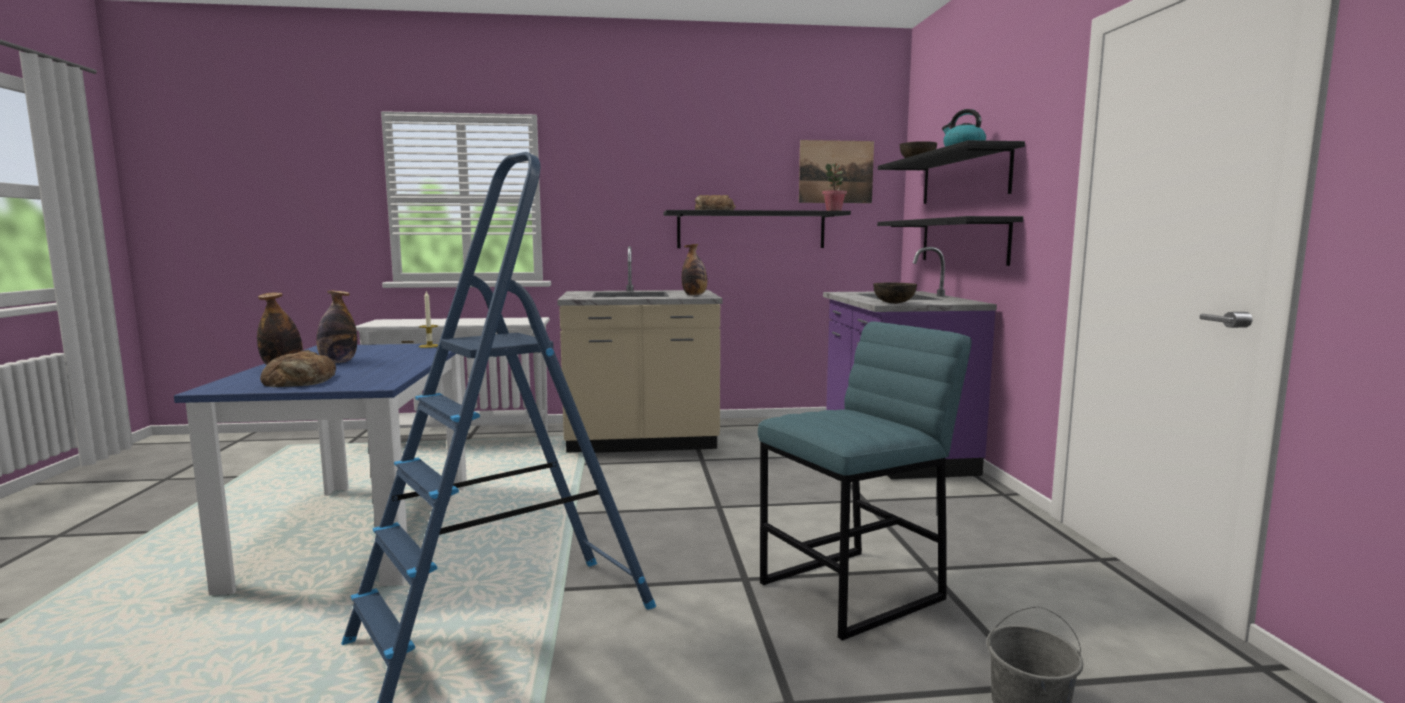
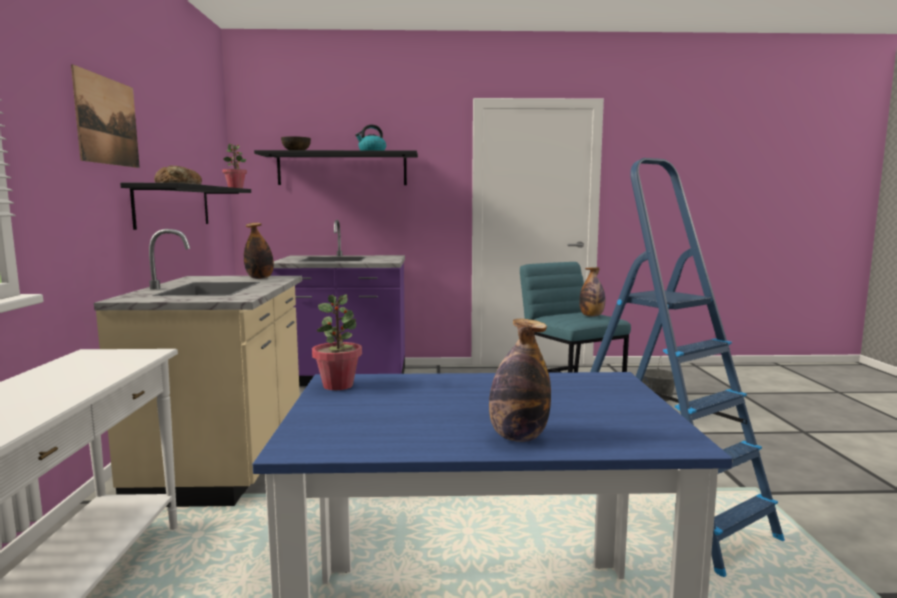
camera: 85 degrees left, 0 degrees up
(301, 380) = (606, 409): bread -> none
(338, 362) = (470, 413): bottle -> bottle (591, 316)
(429, 346) = (338, 385): candle -> potted plant
(836, 172) = (206, 149): picture -> picture (107, 121)
(893, 303) = (387, 261): brown bowl -> none
(963, 241) = (347, 215): black shelf -> none

